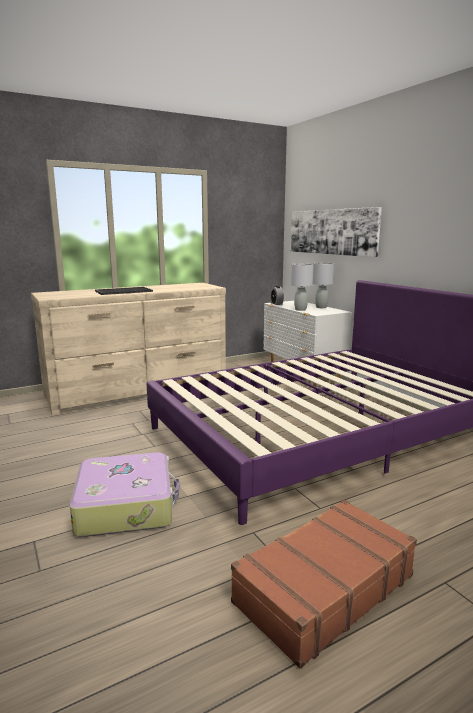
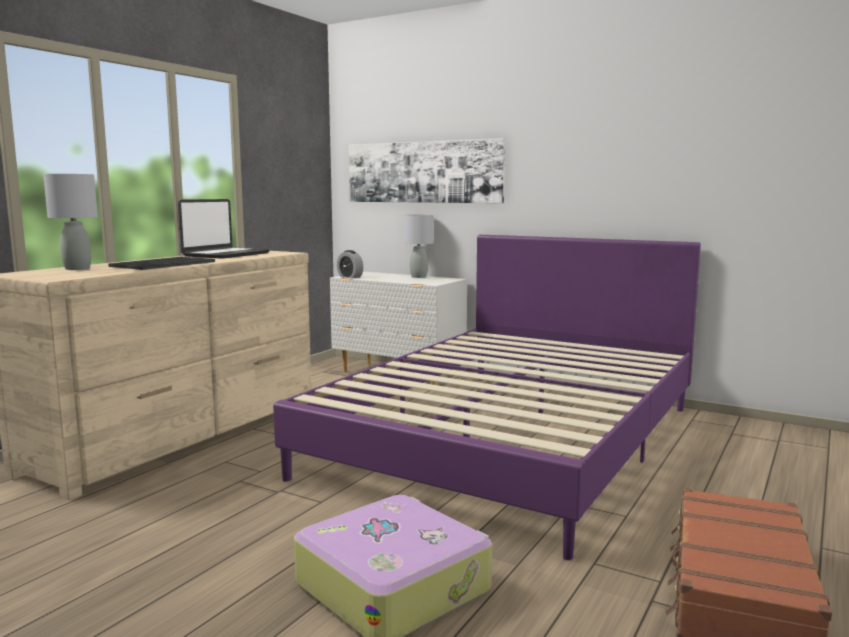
camera: 30 degrees left, 5 degrees down
(176, 286) = (225, 254): none -> laptop
(300, 309) = (399, 281): grey table lamp -> grey table lamp (77, 268)

